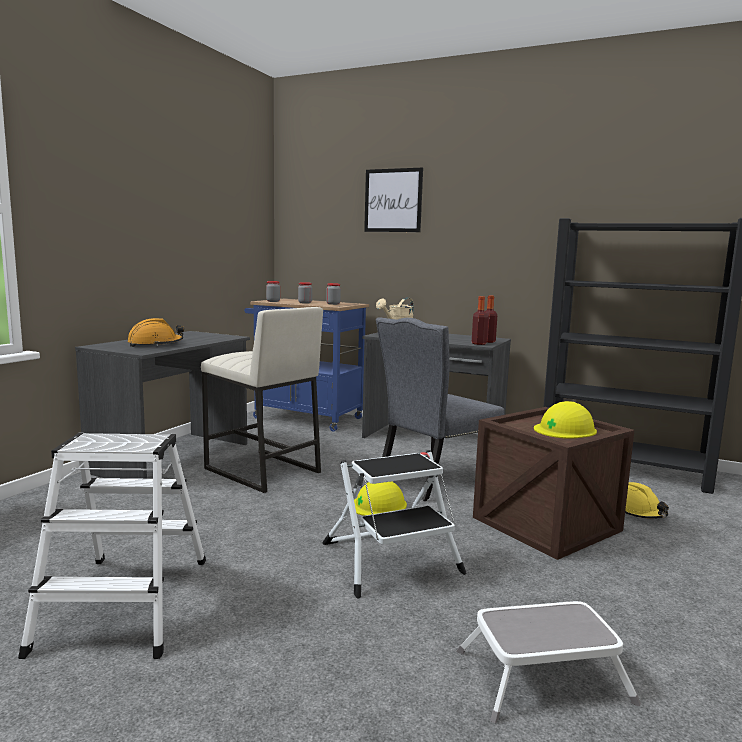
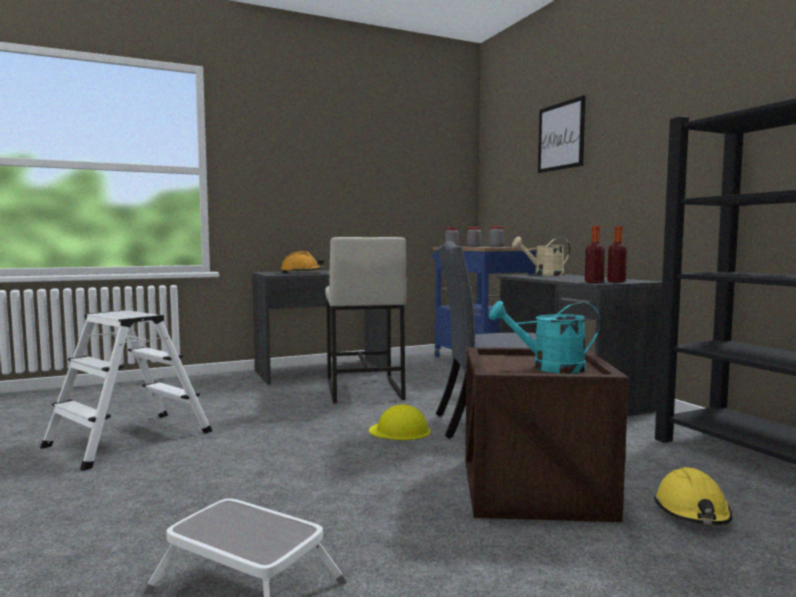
camera: 40 degrees right, 5 degrees down
(389, 559) = (322, 467): step ladder -> none
(565, 429) = (548, 368): yellow hard hat -> turquoise watering can

